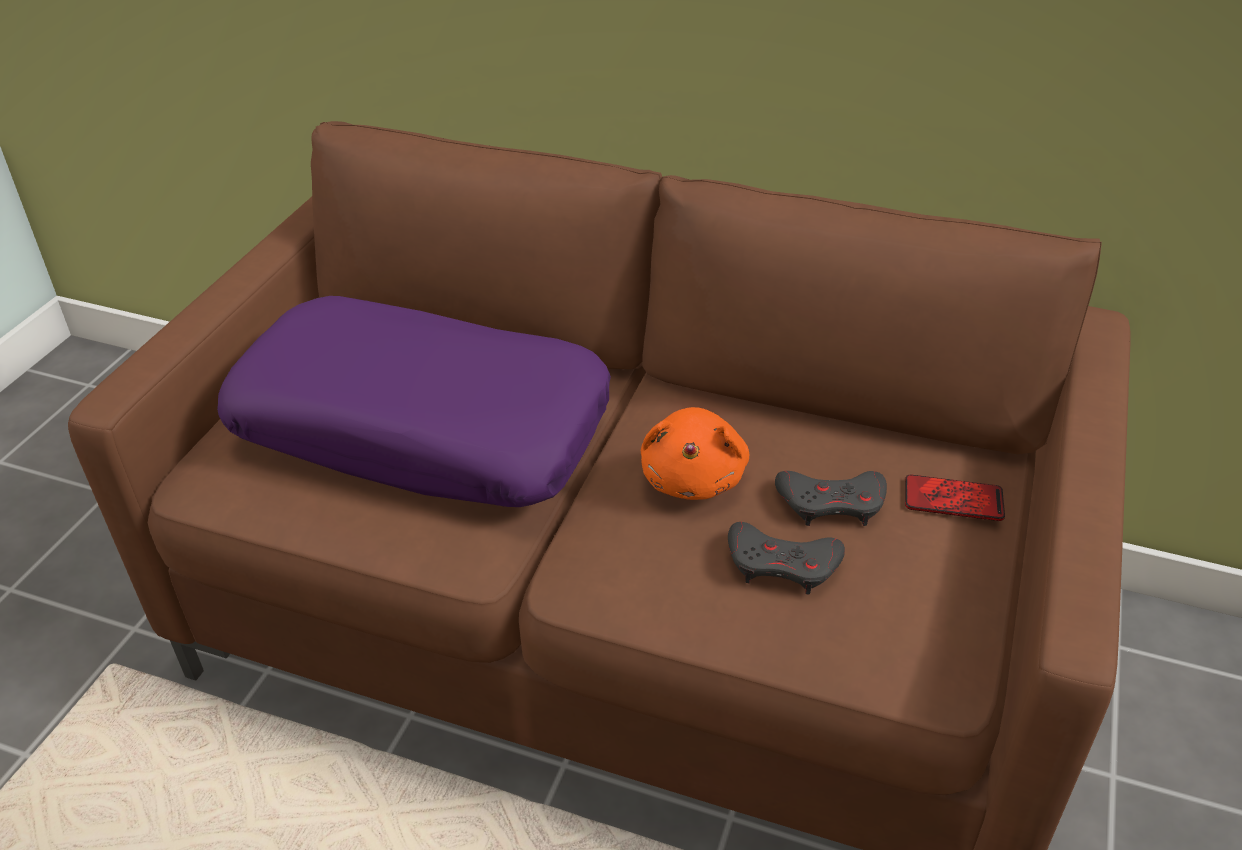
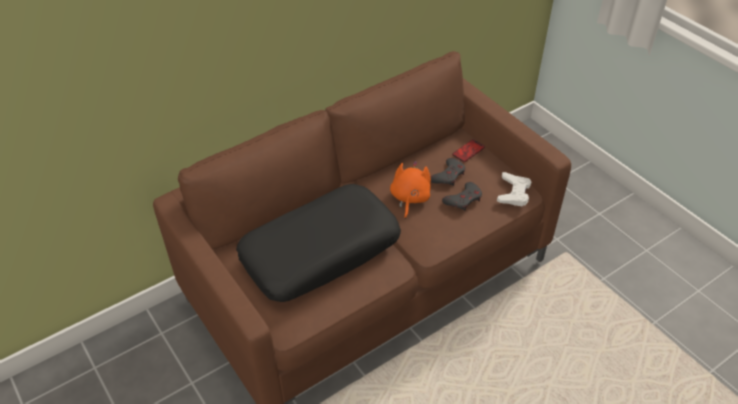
camera: 55 degrees left, 5 degrees up
(423, 427) = (320, 251): purple pillow -> black pillow
(693, 477) = (409, 198): orange plush toy -> orange plush toy turned 120 degrees counterclockwise
(913, 650) = (513, 193): none -> white game controller

